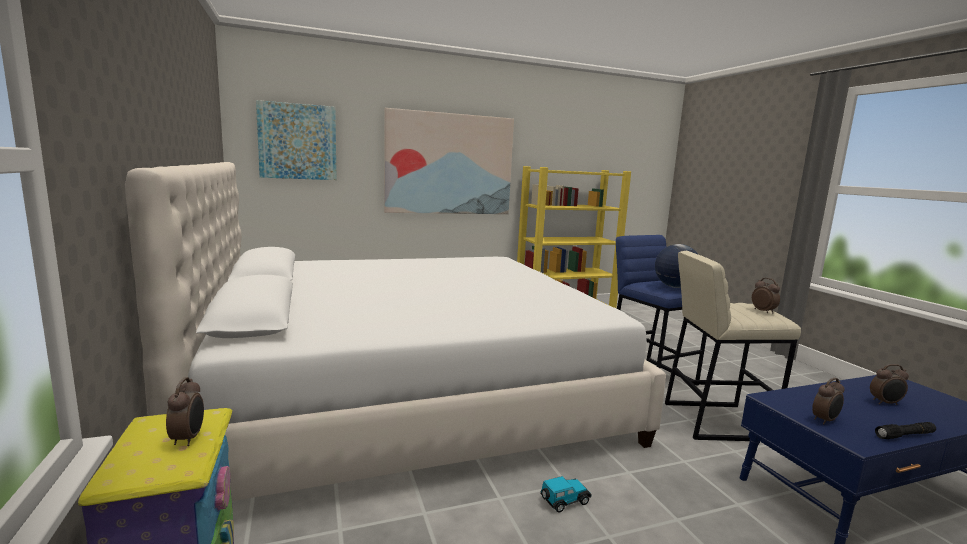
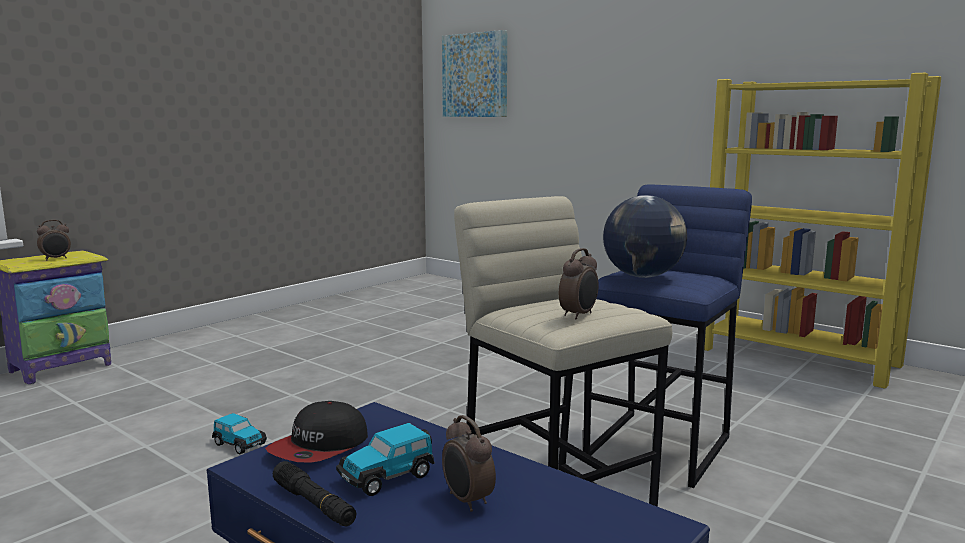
camera: 60 degrees right, 0 degrees up
(407, 391) = (386, 346): white bed -> none
(449, 164) = (633, 88): picture -> none
(825, 420) = (320, 447): alarm clock -> cap
(862, 412) = (388, 476): none -> toy car

